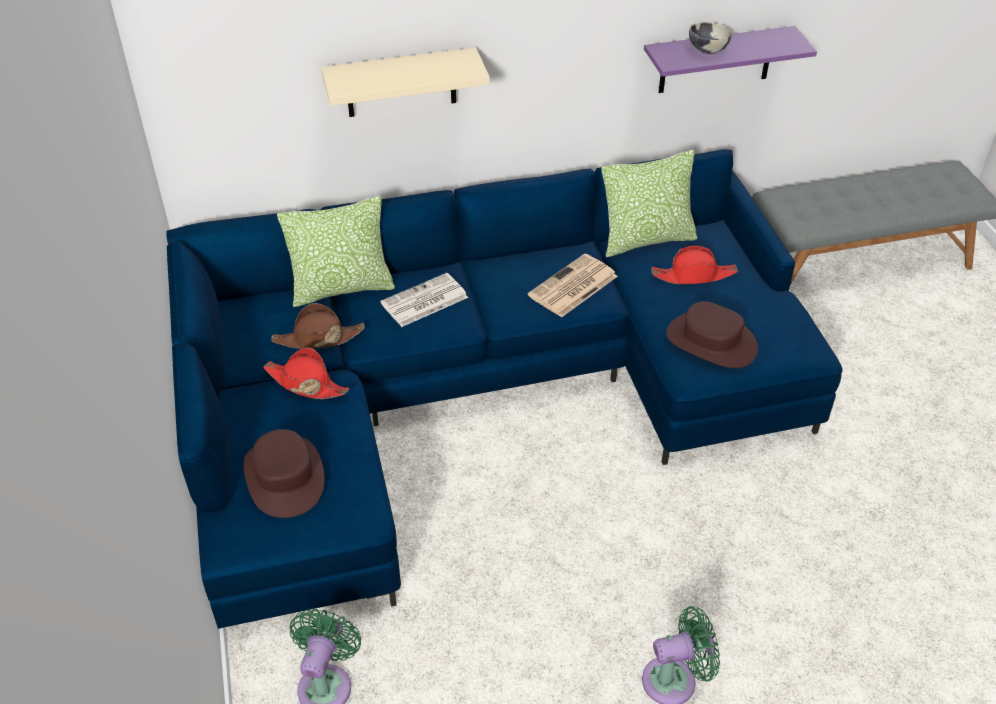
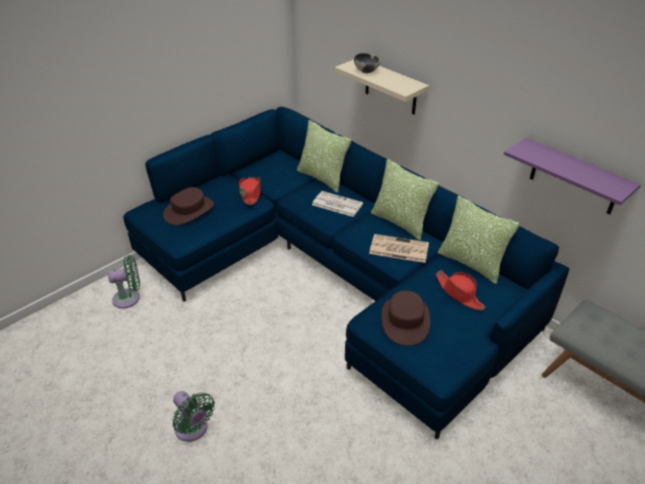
camera: 60 degrees right, 5 degrees down
(318, 338) = (282, 185): brown hat -> none
(518, 260) = (400, 222): none -> pillow
(707, 50) = (552, 159): bowl -> bowl (366, 71)

